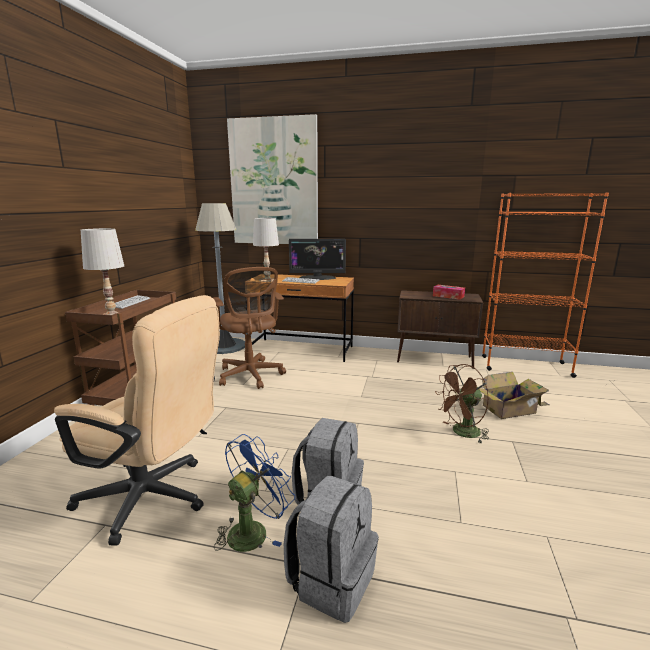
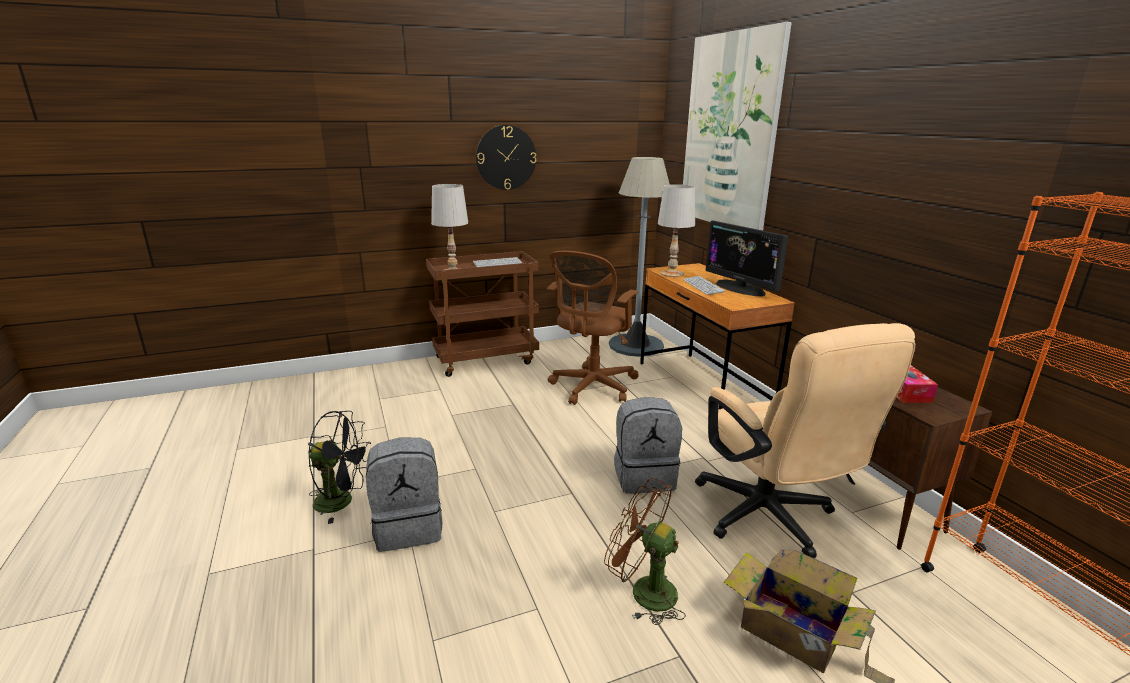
camera: 55 degrees right, 5 degrees up
(111, 205) = (506, 157): none -> wall clock
(154, 499) = (353, 439): beige office chair -> beige office chair (771, 520)
(253, 530) = (342, 501): blue fan -> black fan
(331, 580) = (301, 570): grey backpack -> grey backpack (644, 476)

